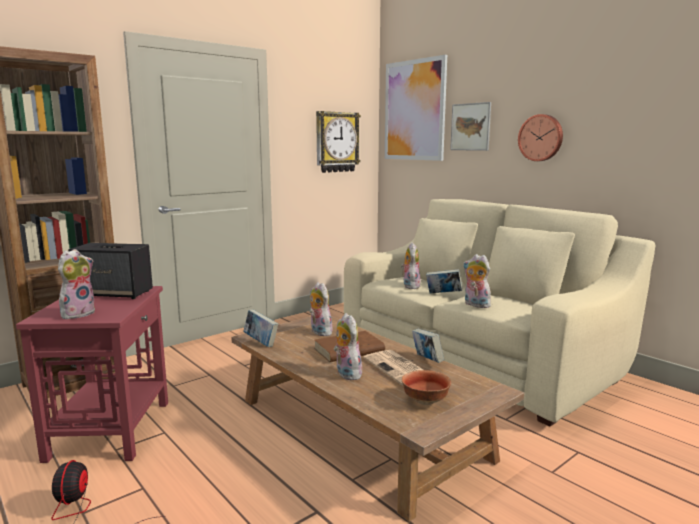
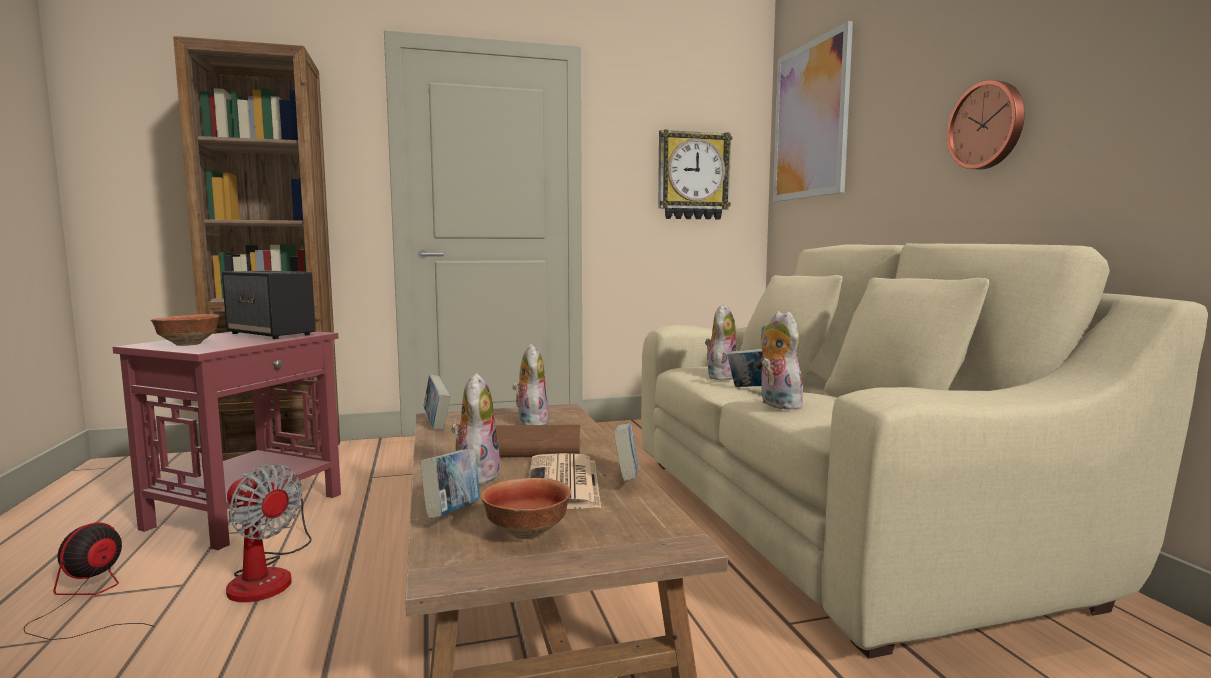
camera: 25 degrees right, 5 degrees down
(78, 313) = (187, 344): plush toy -> bowl
(196, 466) = (268, 575): none -> fan
(373, 399) = (453, 514): none -> book
(470, 127) = (881, 130): picture -> none

